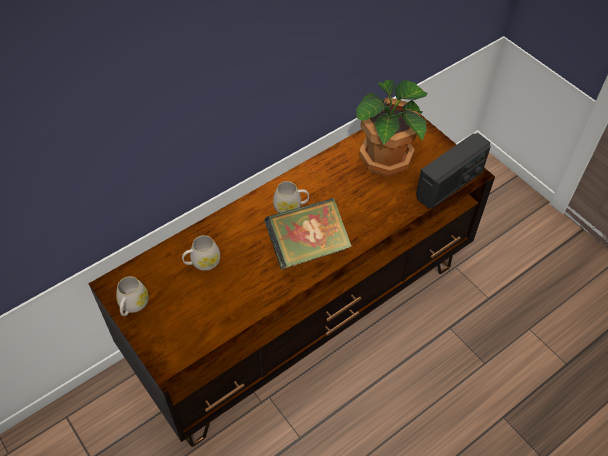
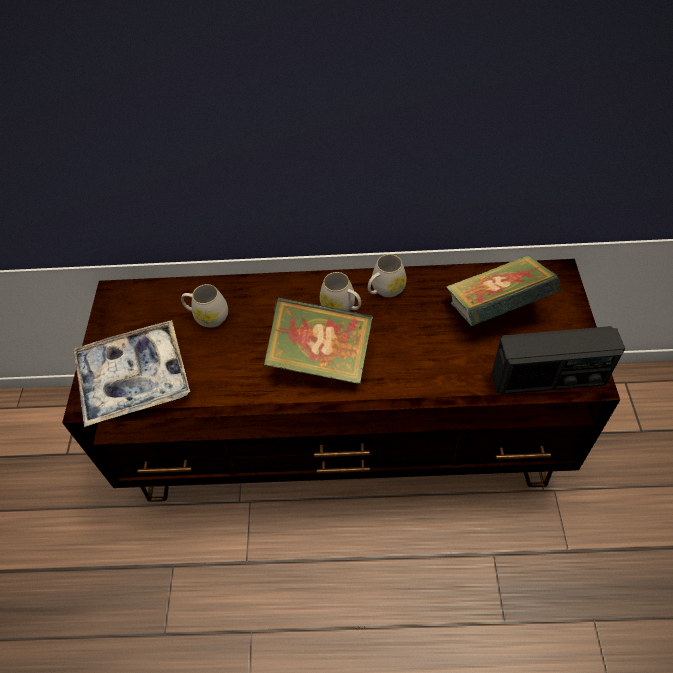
camera: 40 degrees right, 0 degrees up
(132, 306) = (113, 322): white mug -> white mug (385, 289)
(189, 333) = (134, 379): none -> tray
(388, 158) = (496, 309): potted plant -> book

